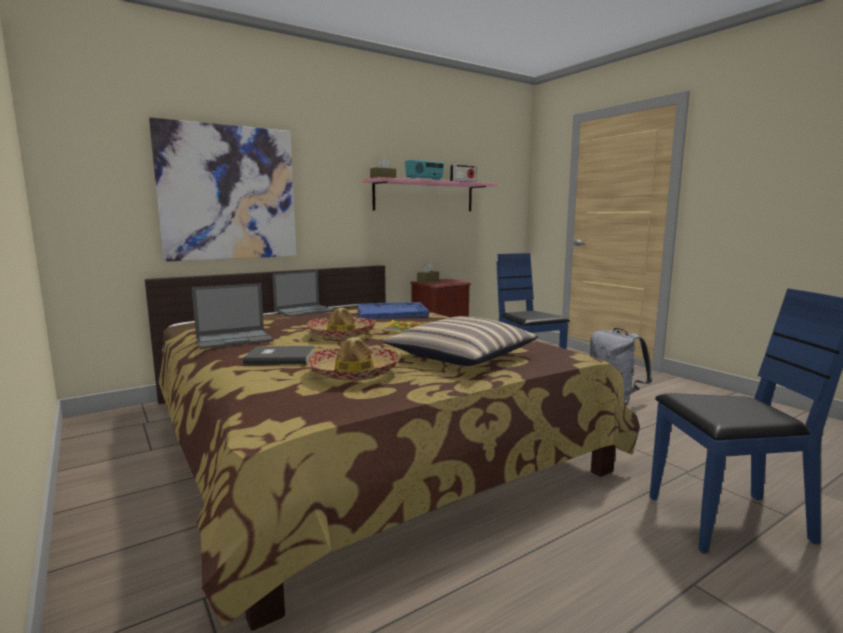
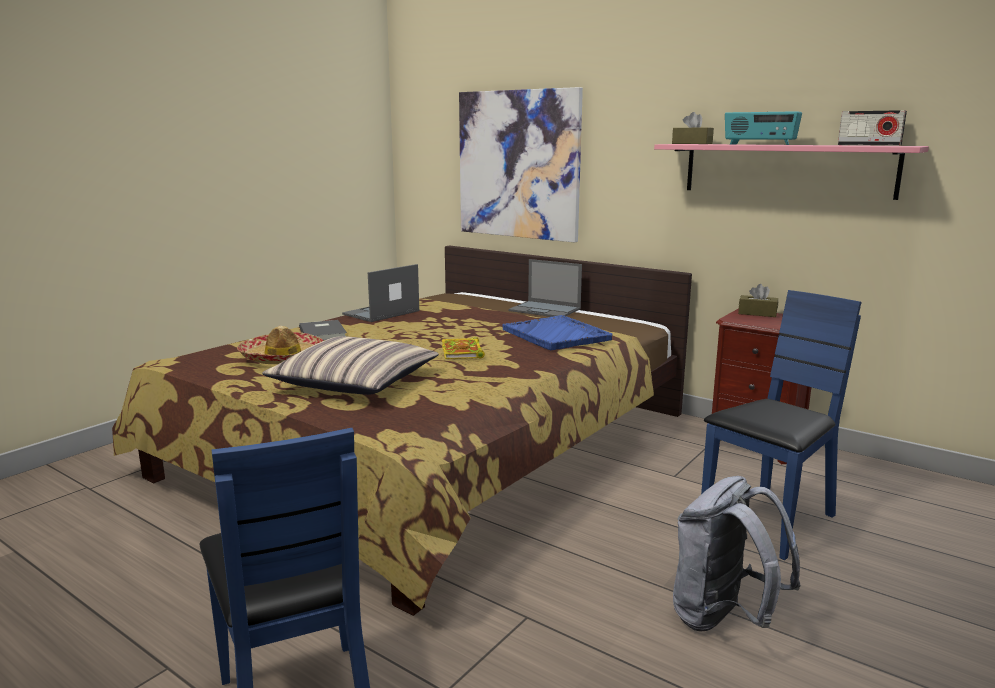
camera: 70 degrees right, 5 degrees up
(235, 339) = (380, 313): laptop -> laptop turned 90 degrees clockwise
(342, 334) = (420, 335): hat -> none

